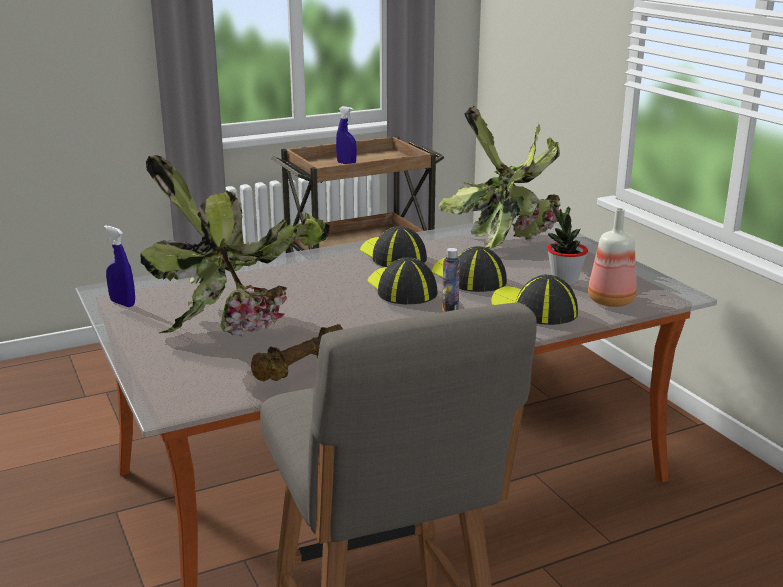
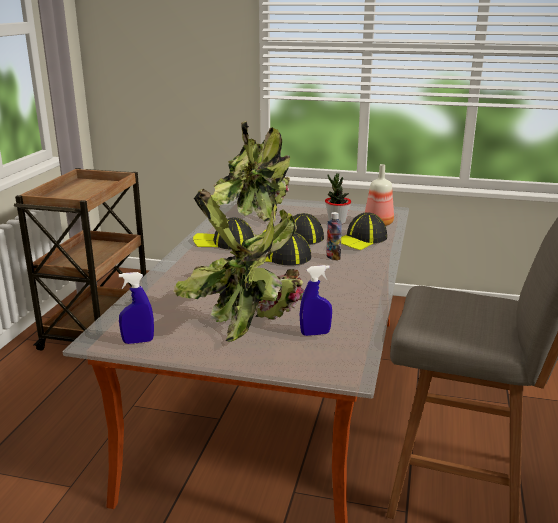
camera: 50 degrees left, 0 degrees up
(302, 369) = (350, 317): brown dumbbell -> none
(346, 164) = (76, 195): blue spray bottle -> blue spray bottle (315, 333)
(534, 308) = (361, 240): cap -> cap turned 45 degrees counterclockwise

